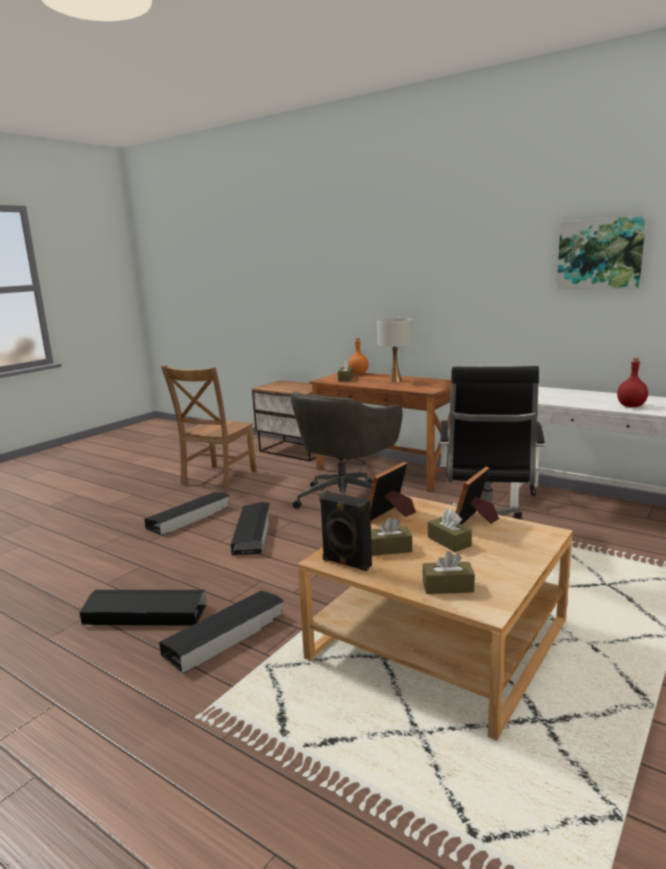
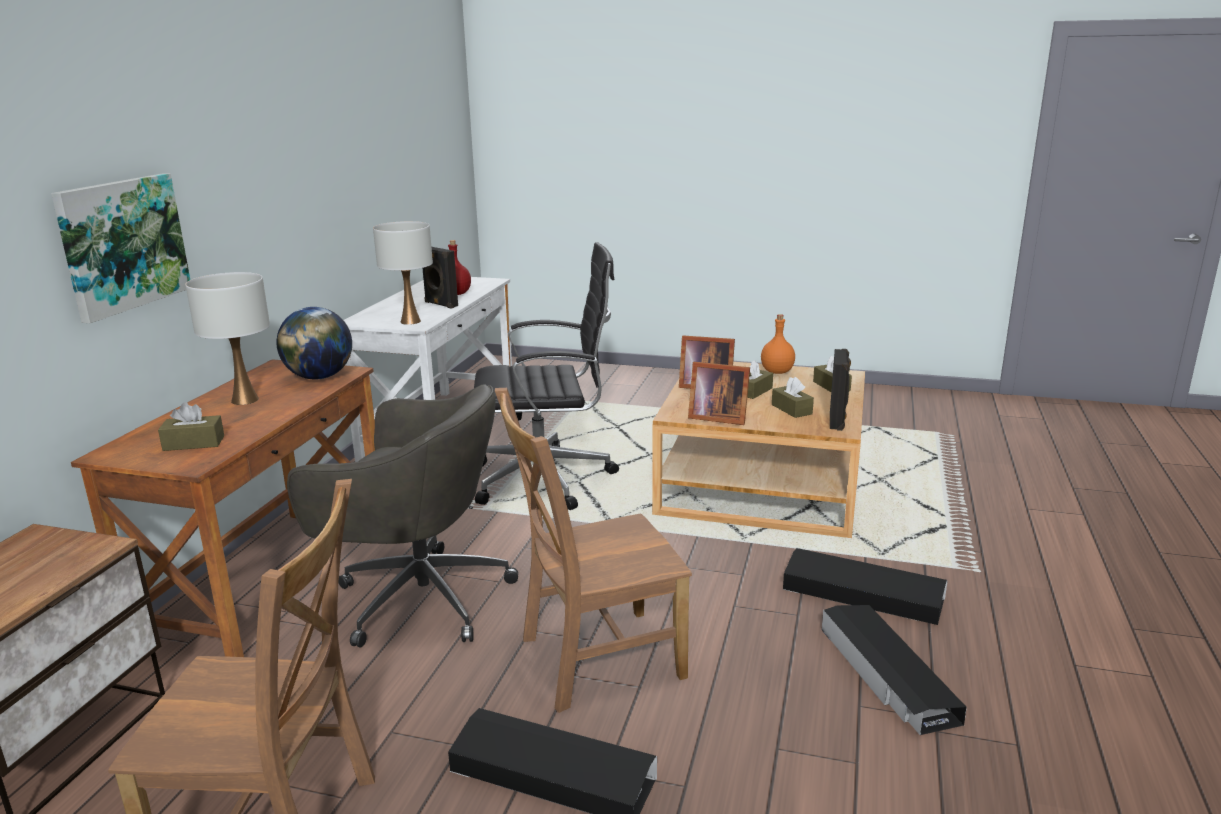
camera: 110 degrees left, 5 degrees up
(252, 533) = (594, 659): black storage box -> brown chair
(359, 373) = (135, 439): orange bottle -> orange bottle (777, 371)
(421, 387) = (319, 377): none -> globe
(538, 397) = (410, 321): none -> white table lamp
(591, 403) = (440, 304): none -> black speaker
(600, 254) = (346, 129): picture -> picture (122, 244)

